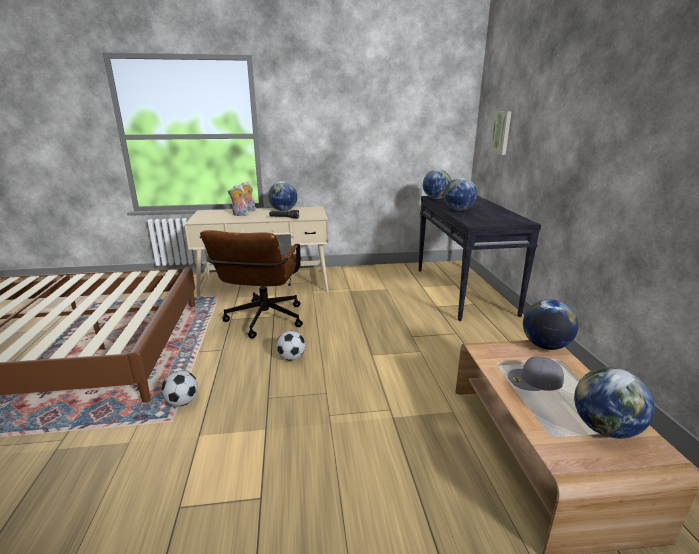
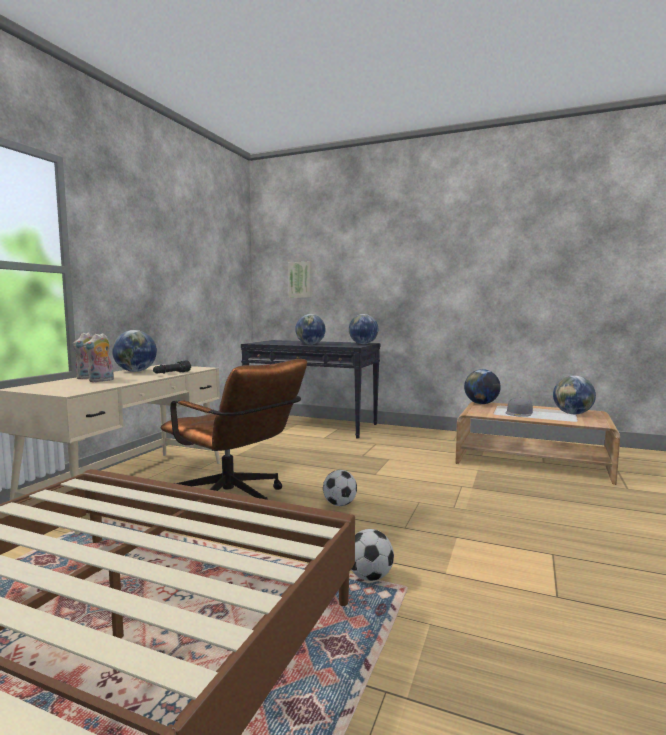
camera: 60 degrees left, 15 degrees down
(436, 198) = (260, 343): globe -> globe (363, 344)

